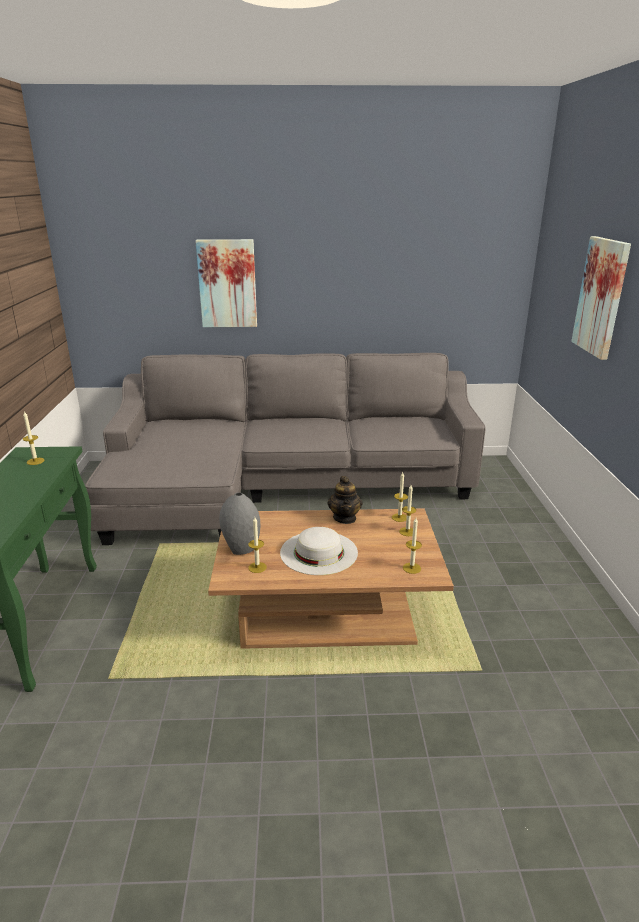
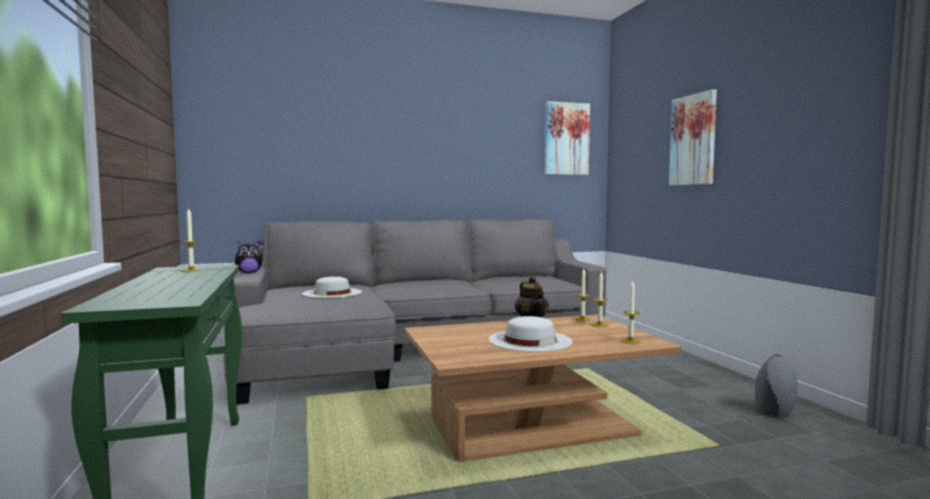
camera: 15 degrees left, 20 degrees down
(126, 409) = (249, 273): none -> plush toy
(195, 438) = (332, 293): none -> white hat
(227, 284) = (352, 158): picture -> picture (566, 139)
(241, 547) = (446, 344): grey vase -> grey vase (775, 412)
(257, 567) = (477, 352): candle -> none

